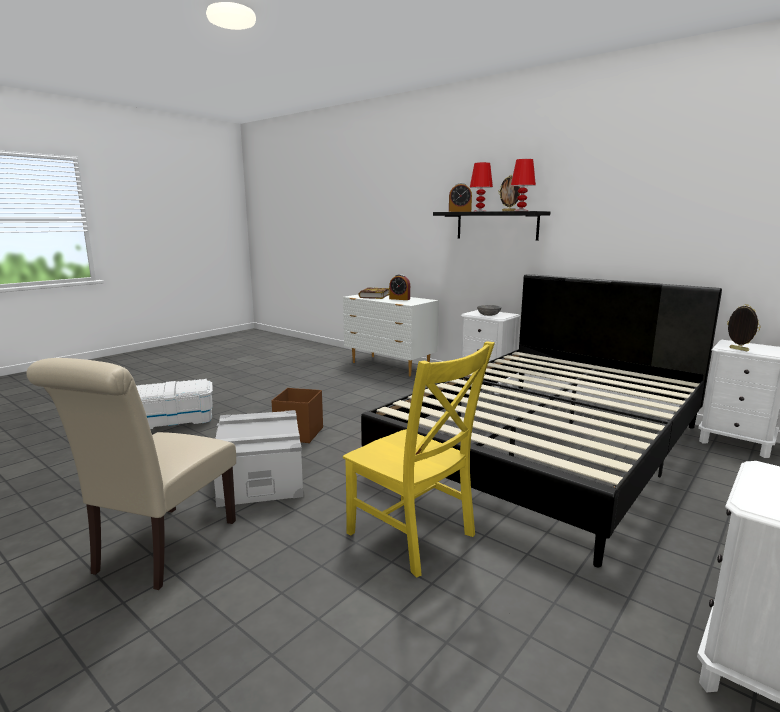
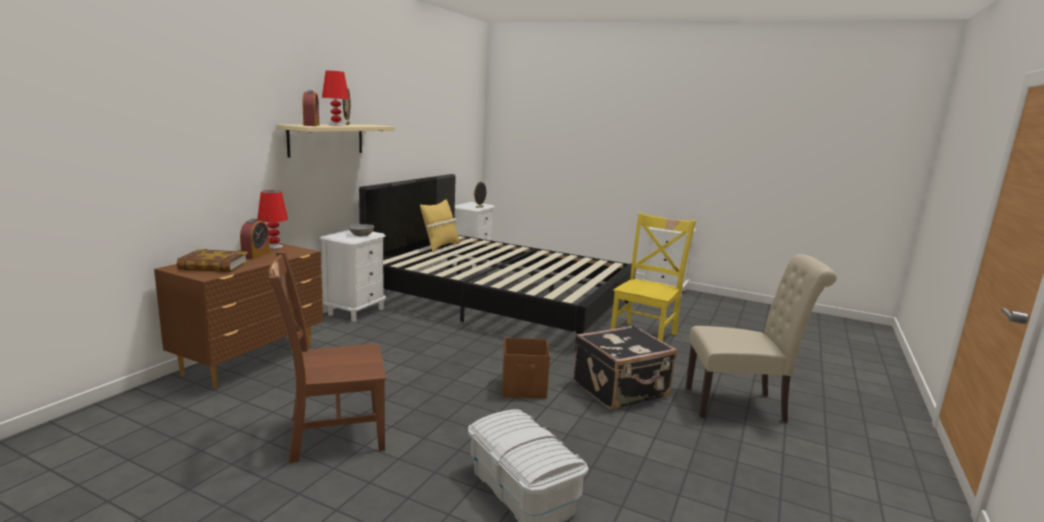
camera: 105 degrees left, 0 degrees up
(261, 477) = (622, 390): grey storage box -> black suitcase
(281, 383) = (332, 434): none -> brown chair
(390, 366) = (252, 359): white dresser -> brown dresser
(496, 225) = (326, 139): black shelf -> beige shelf
(521, 211) = (372, 125): red table lamp -> red table lamp (274, 247)
(613, 372) = (440, 246): none -> yellow pillow

